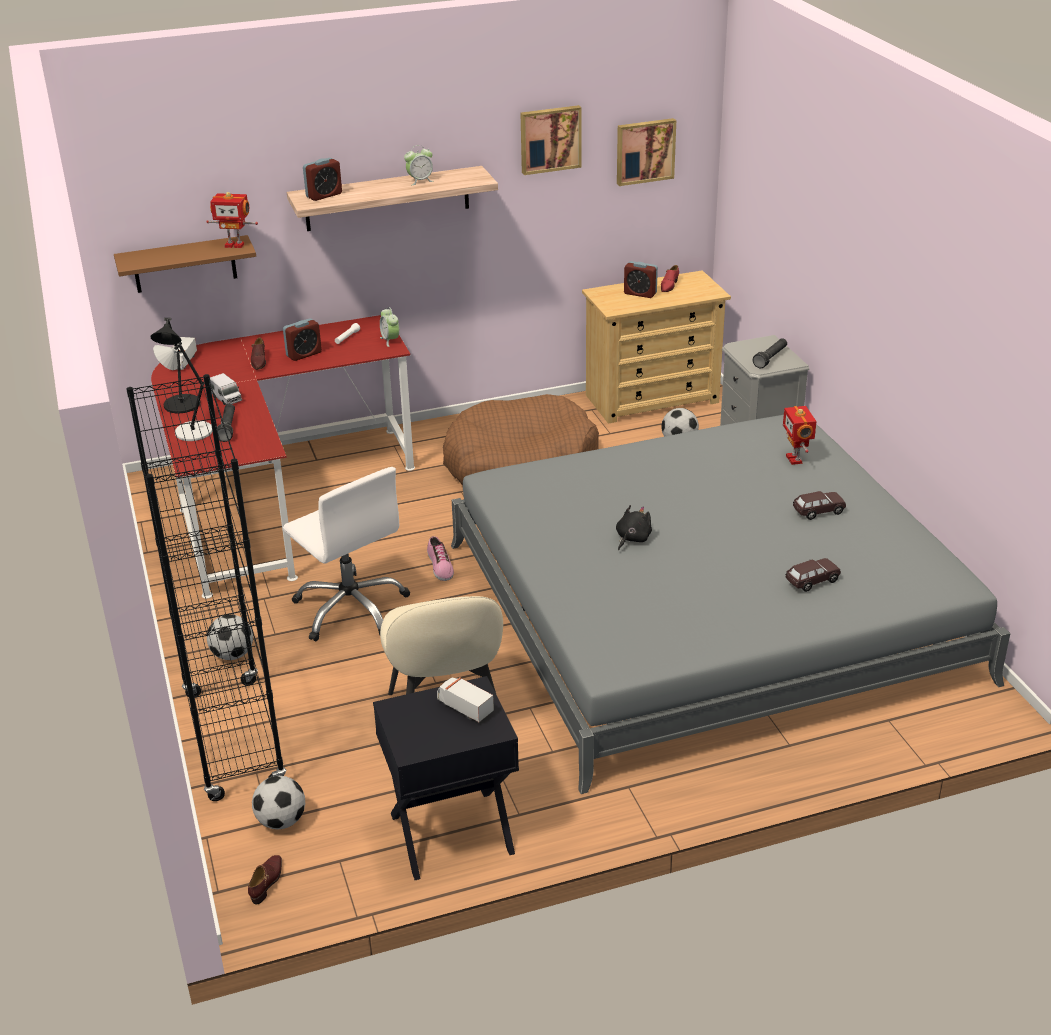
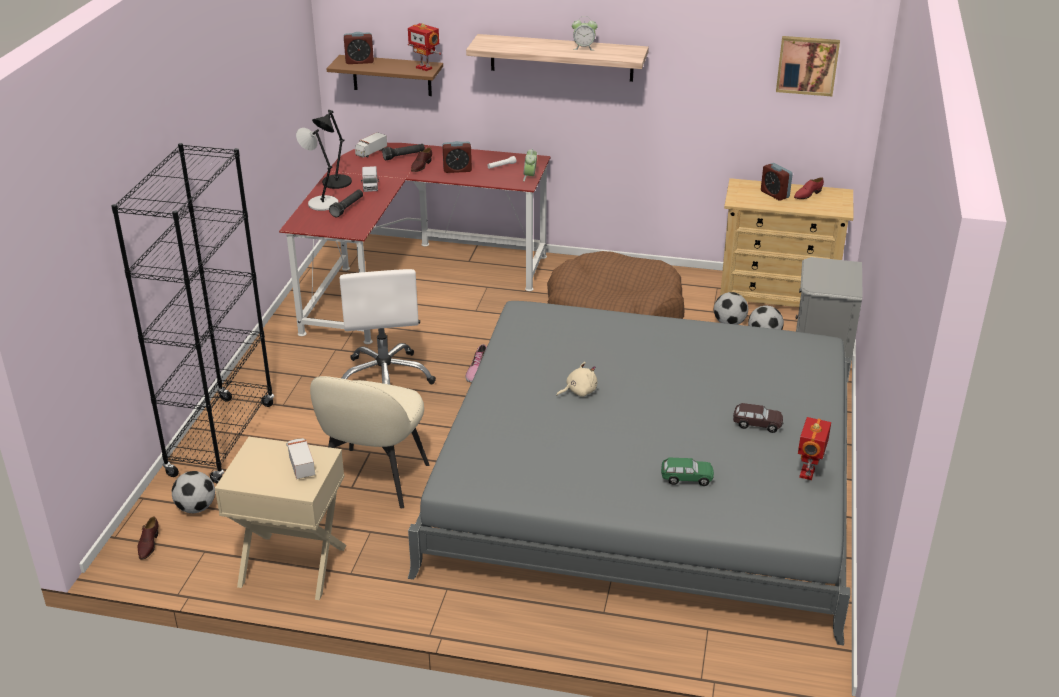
camera: 30 degrees right, 0 degrees up
(232, 655) = (277, 381): football -> football (729, 323)
(267, 882) = (148, 544): brown shoe -> brown shoe turned 135 degrees clockwise
(324, 195) = (499, 42): alarm clock -> alarm clock (359, 61)
(452, 834) = (292, 567): black nightstand -> beige nightstand
(550, 139) = (714, 35): picture -> none
(632, 539) = (579, 391): black plush toy -> beige plush toy
(770, 358) = (834, 281): black flashlight -> black flashlight (404, 156)
(795, 459) = (788, 375): toy robot -> toy robot (808, 473)
(812, 581) = (686, 478): brown toy car -> green toy car

